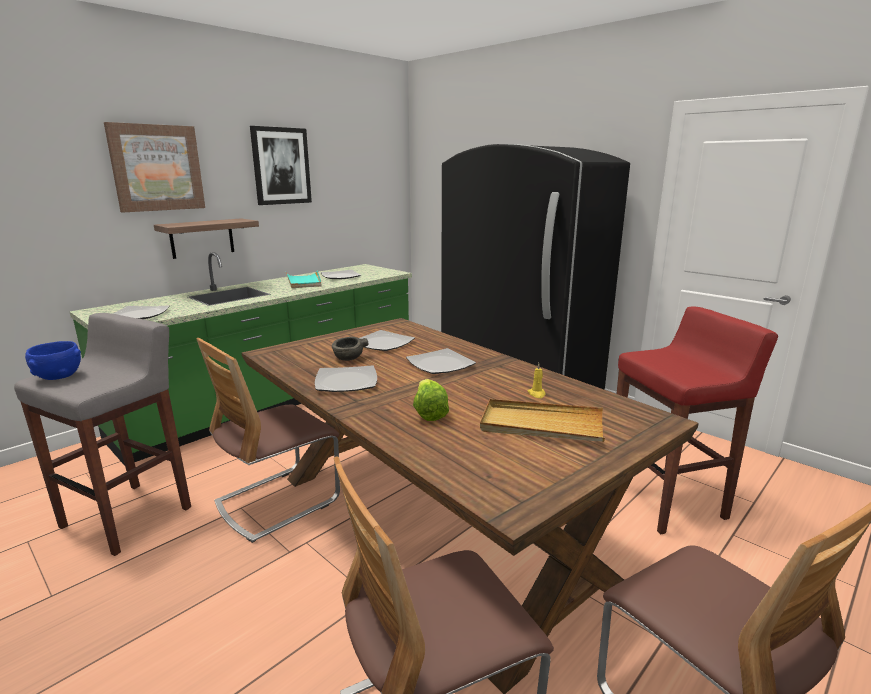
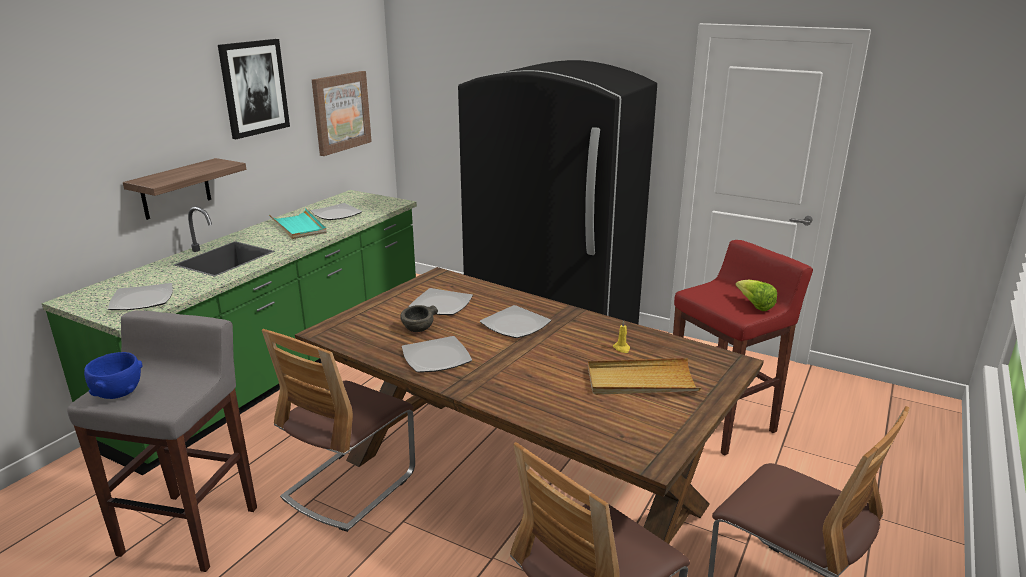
camera: 15 degrees left, 5 degrees up
(157, 168) = (121, 113): picture -> picture (341, 112)
(429, 413) = (537, 382): lettuce -> lettuce (755, 305)

